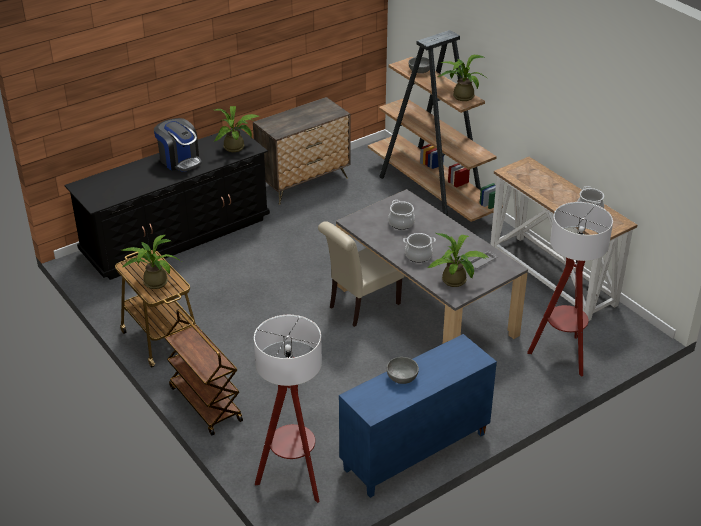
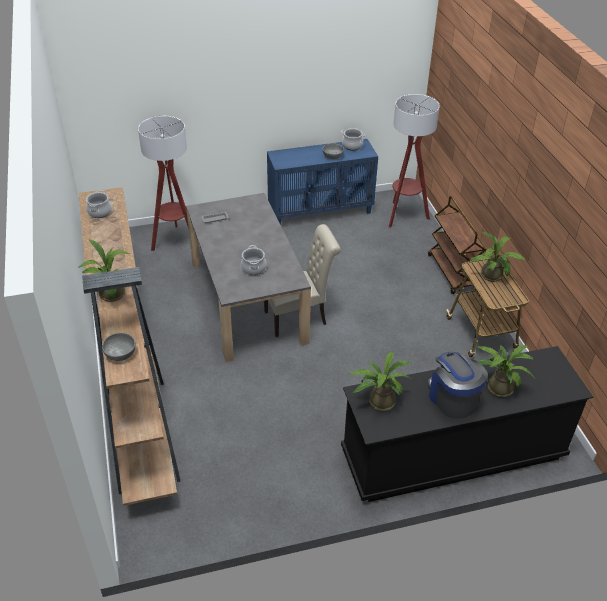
camera: 160 degrees left, 5 degrees up
(304, 182) = (275, 501): dresser -> none
(418, 255) = (261, 236): cooking pot -> cooking pot (352, 146)
(457, 282) = (247, 209): potted plant -> potted plant (497, 386)

